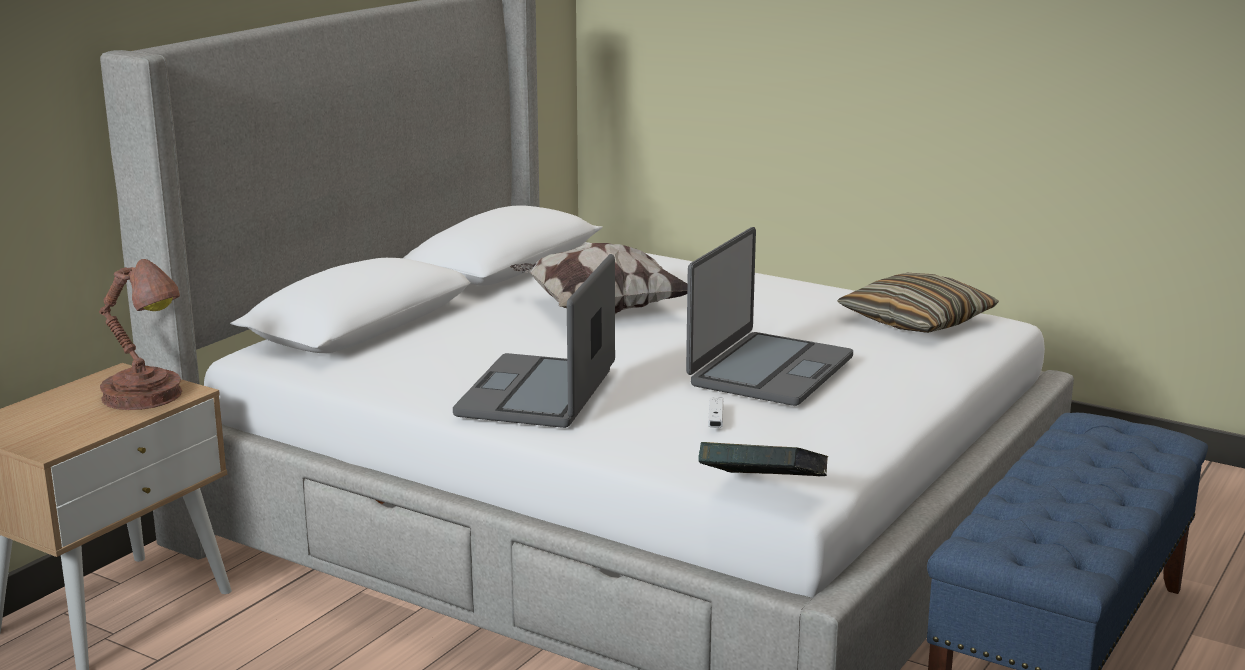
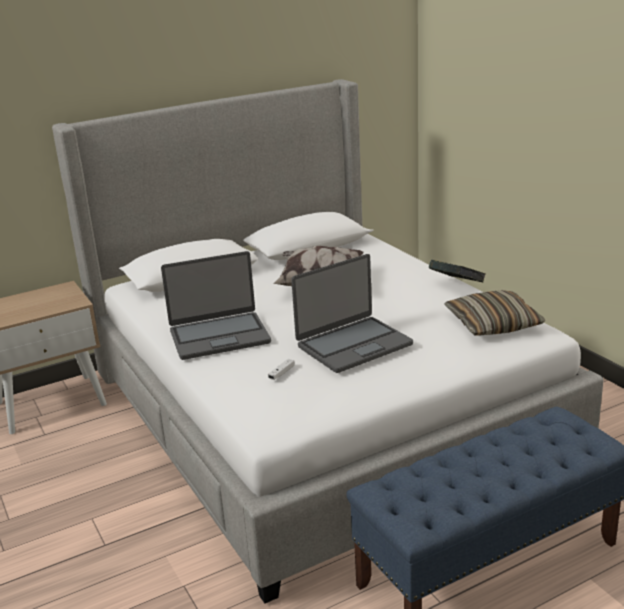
camera: 30 degrees right, 5 degrees up
(146, 397) = (59, 302): brown table lamp -> none
(539, 394) = (219, 336): laptop -> laptop turned 150 degrees counterclockwise
(762, 492) = (248, 428): book -> book (456, 285)

